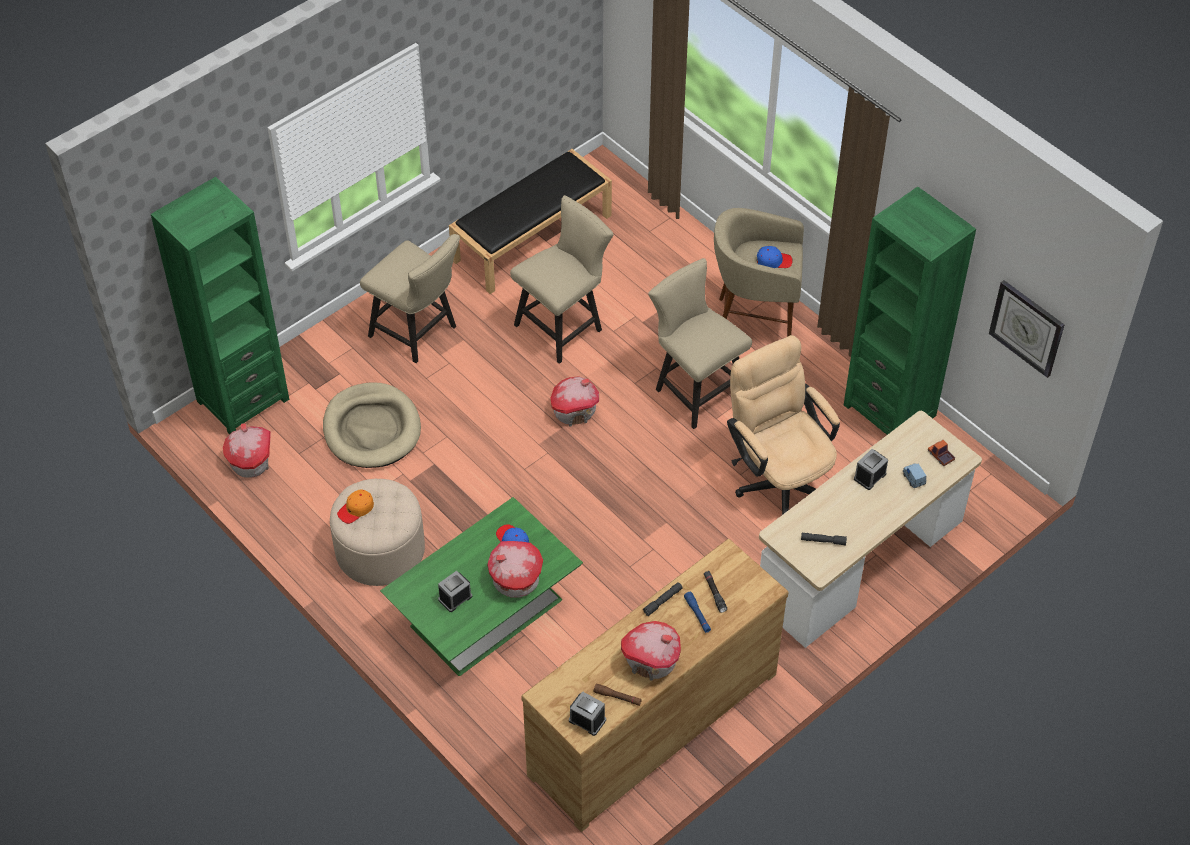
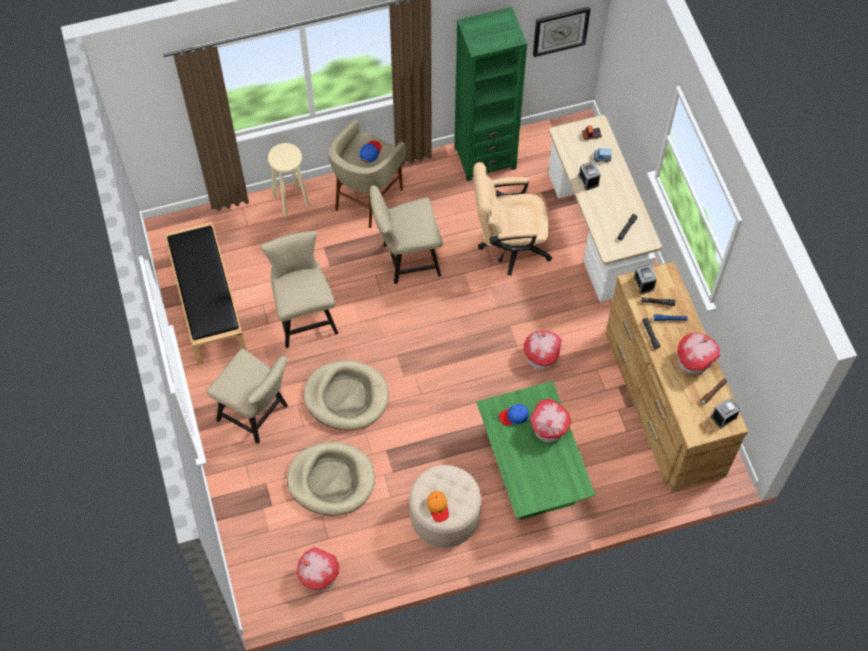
camera: 65 degrees left, 10 degrees up
(243, 400) = (254, 561): green bookcase -> none
(418, 333) = (257, 415): beige chair -> beige chair turned 60 degrees clockwise
(455, 598) = (545, 471): alarm clock -> alarm clock (643, 283)
(482, 402) = (346, 397): none -> beige dog bed
(574, 411) = (386, 341): toy house -> toy house (541, 356)
(706, 256) = (291, 201): none -> beige stool

